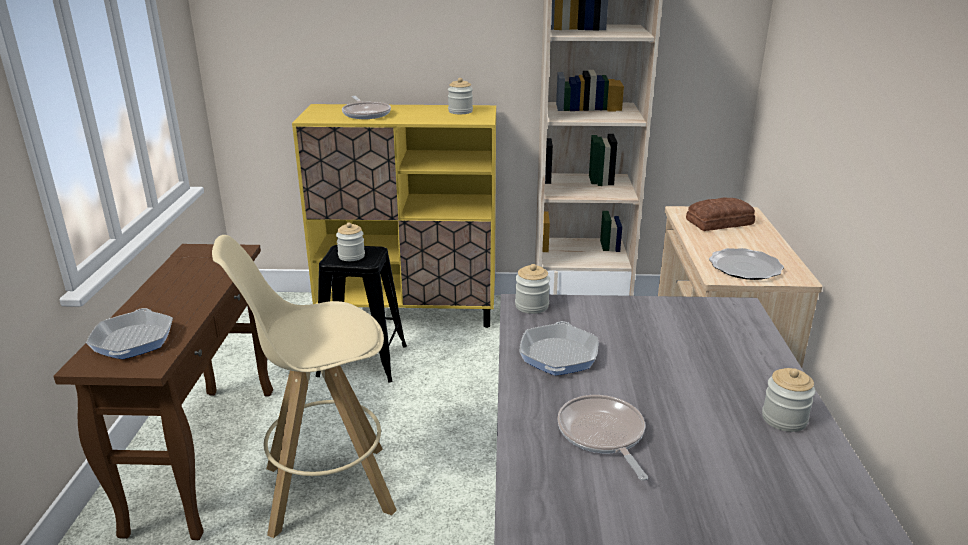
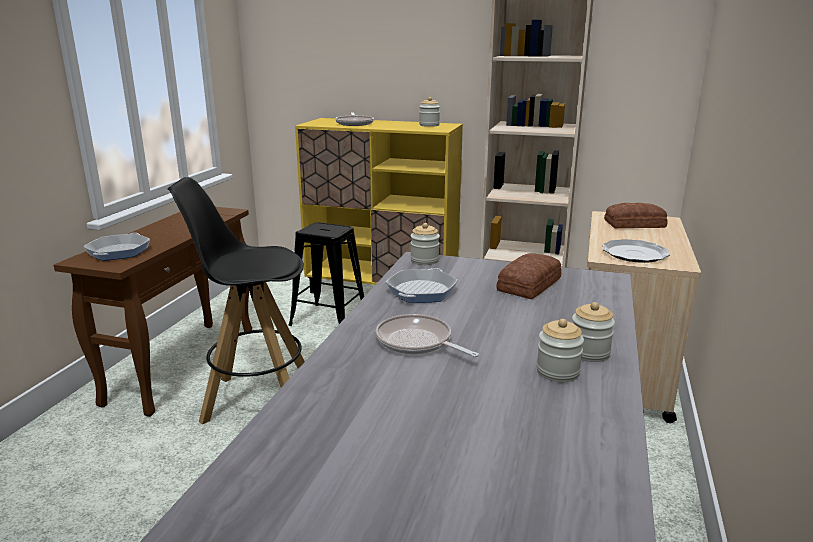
camera: 15 degrees right, 5 degrees down
(326, 489) = (257, 399): beige stool -> black stool
(351, 256) = (322, 229): jar -> jar (557, 372)
(602, 435) = (417, 342): frying pan -> frying pan turned 45 degrees counterclockwise
(668, 328) = (531, 284): none -> bread

